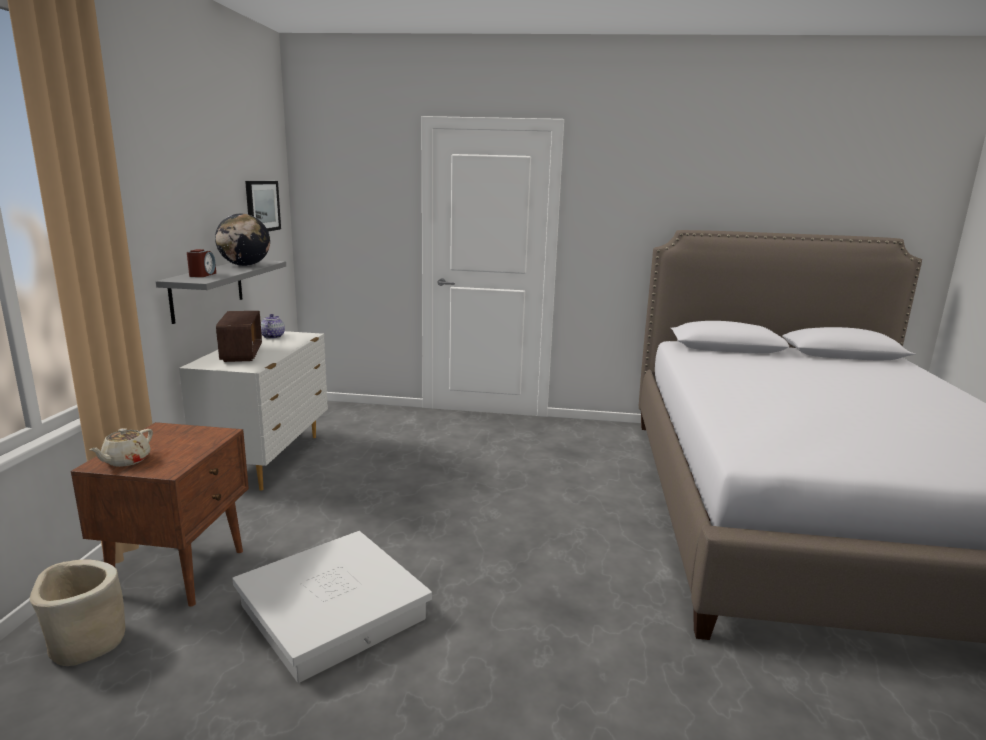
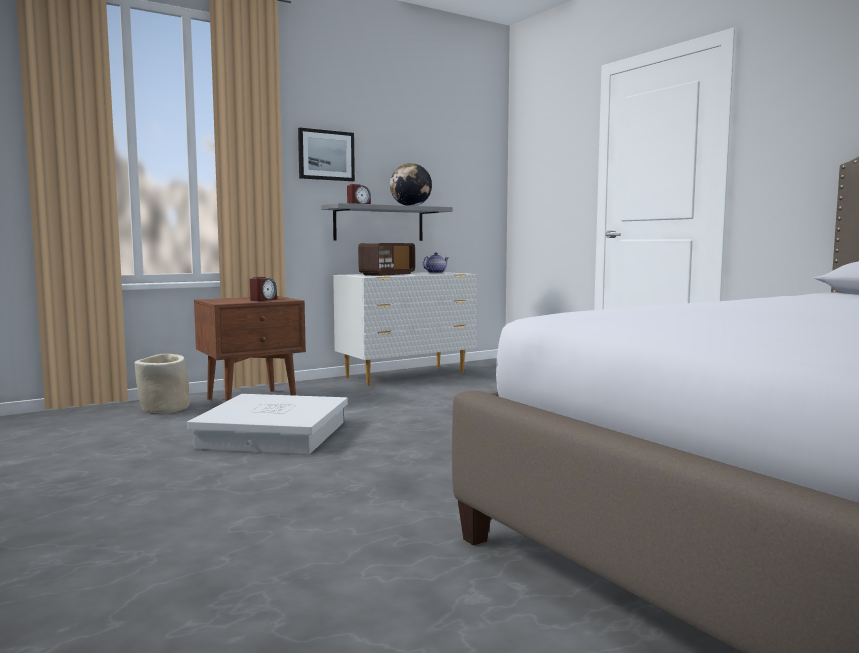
camera: 50 degrees right, 10 degrees down
(126, 461) = (220, 300): beige teapot -> none
(189, 443) = (263, 300): none -> alarm clock
(262, 206) = (462, 168): picture -> picture (326, 155)

